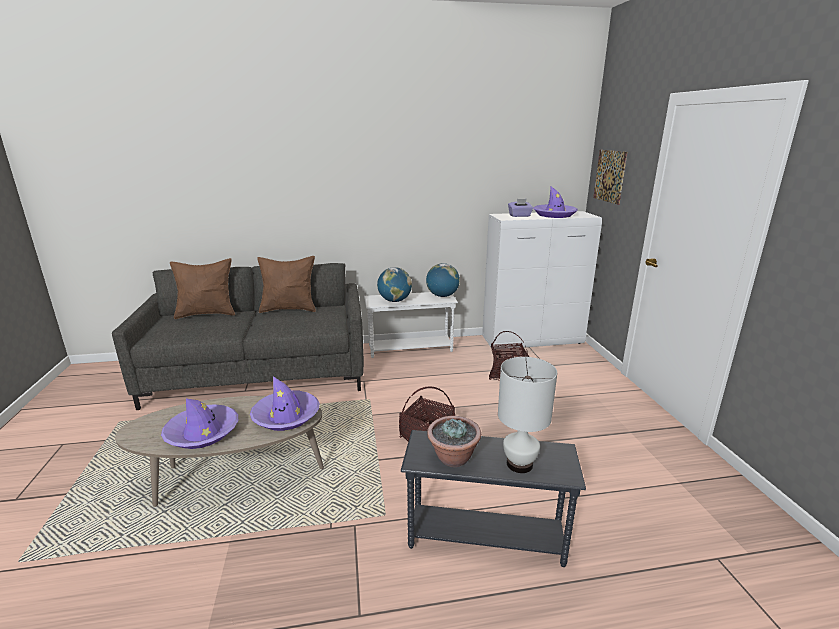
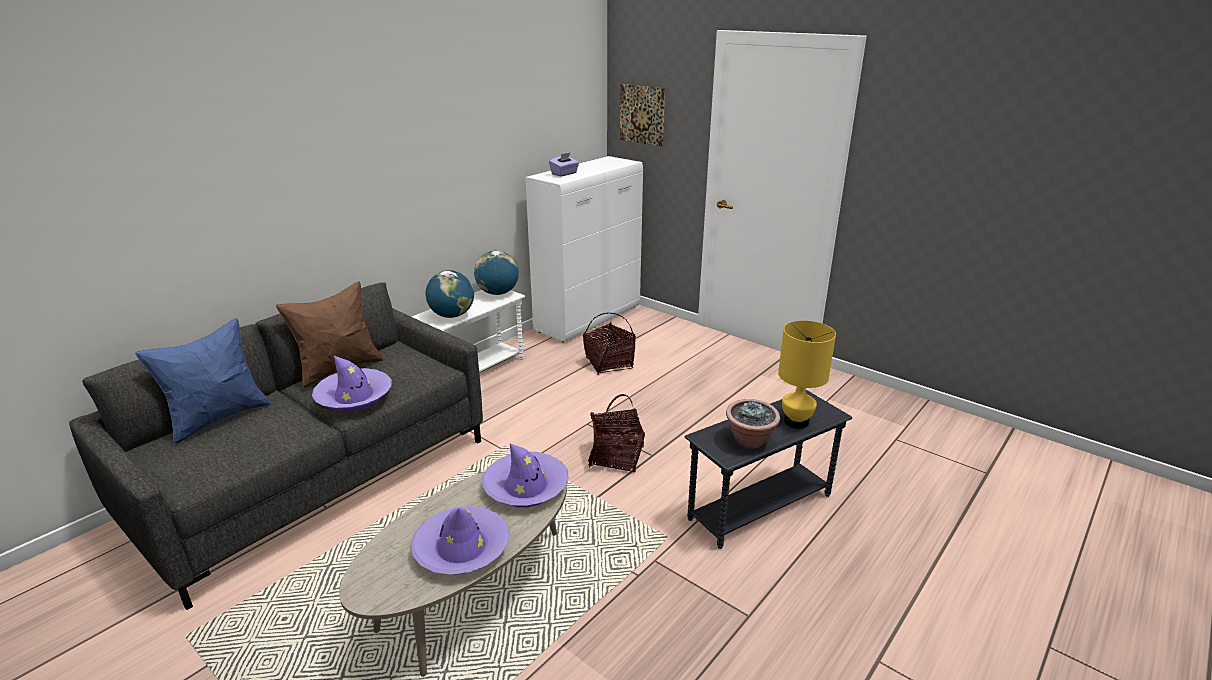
camera: 40 degrees left, 5 degrees up
(207, 314) = (218, 418): brown pillow -> blue pillow
(520, 464) = (796, 421): white table lamp -> yellow table lamp
(554, 215) = (595, 166): purple hat -> purple hat (354, 396)

